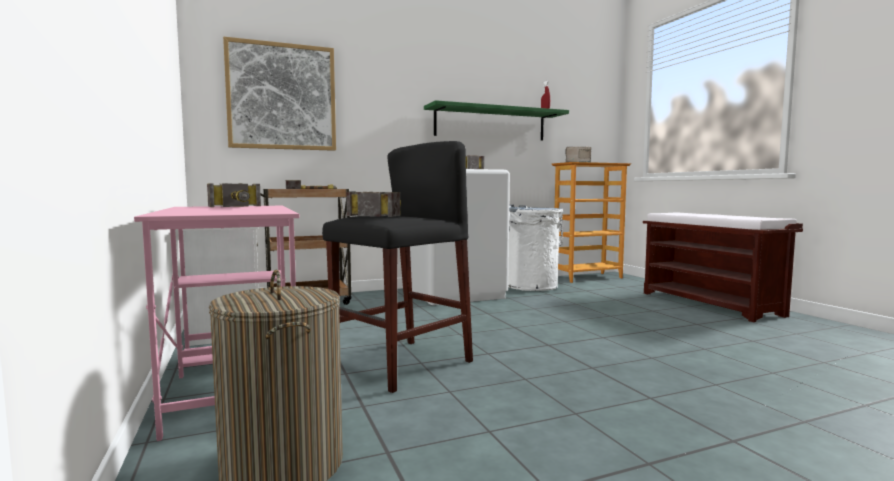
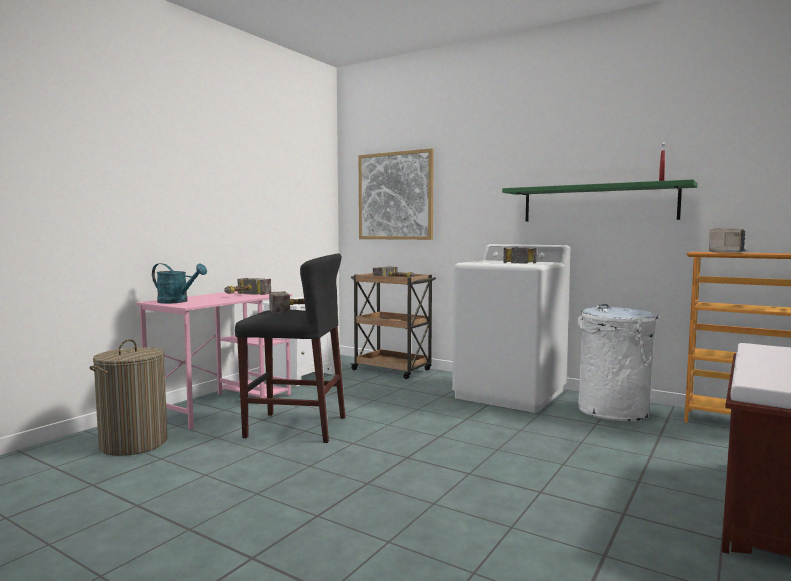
camera: 55 degrees right, 0 degrees up
(215, 212) = (177, 302): none -> turquoise watering can

